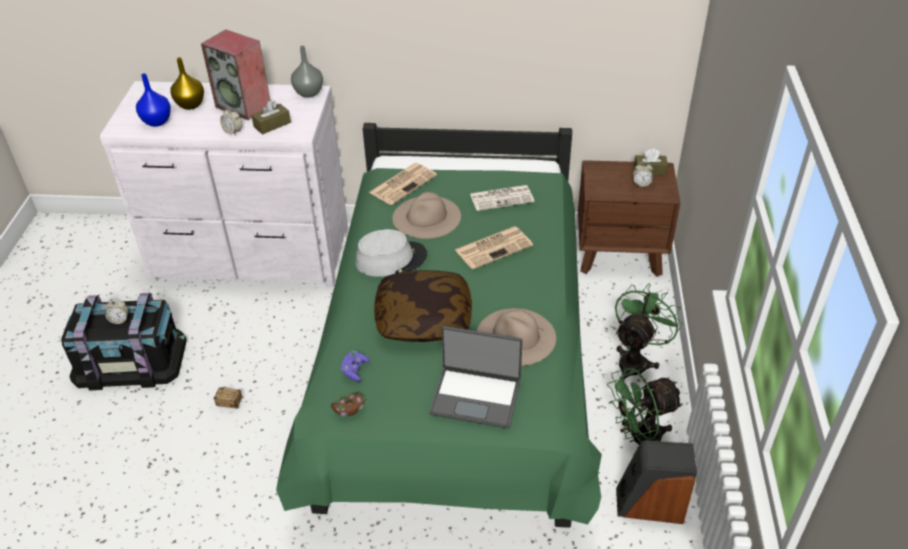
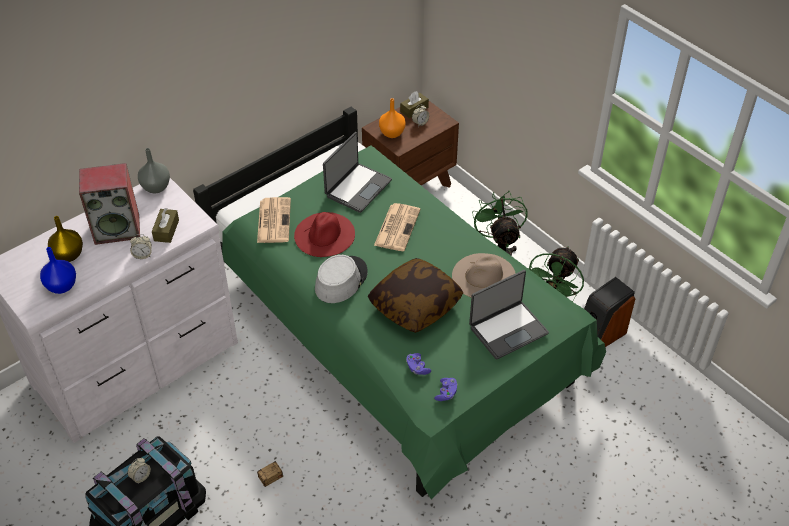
camera: 45 degrees left, 5 degrees up
(349, 409) = (446, 393): brown game controller -> purple game controller
(426, 217) = (324, 234): beige hat -> red hat
(502, 198) = (357, 188): newspaper -> laptop
(603, 179) = (392, 133): none -> orange vase

